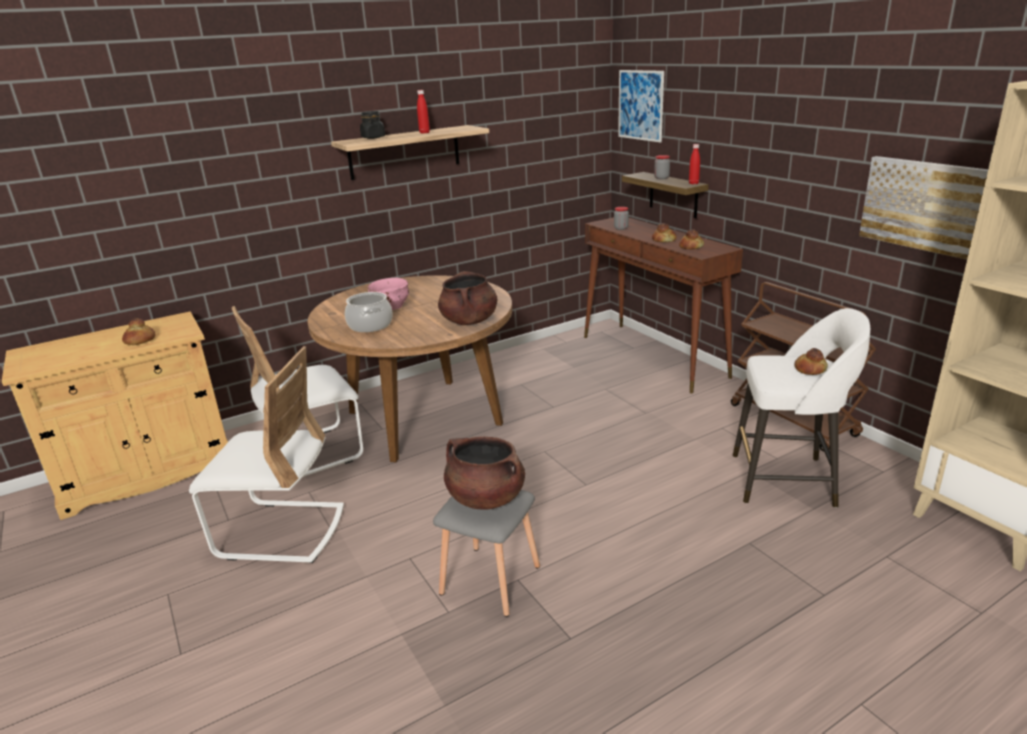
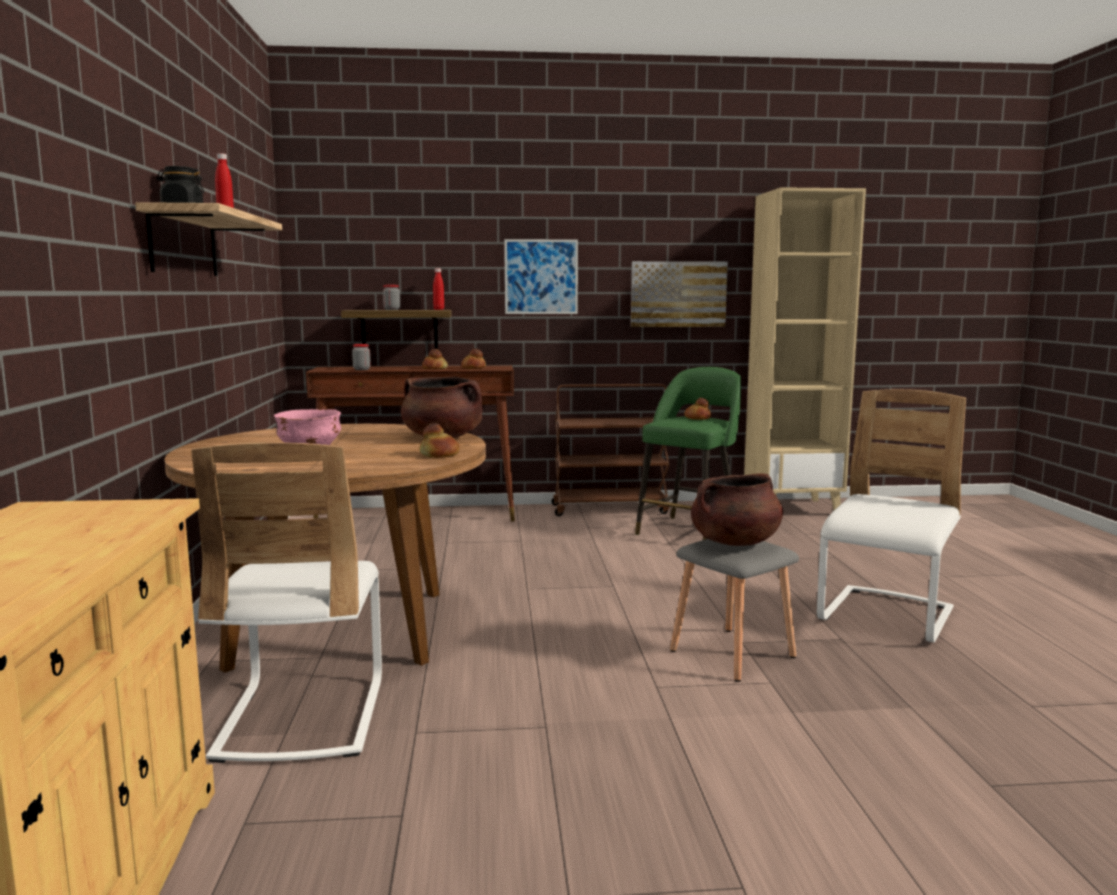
camera: 65 degrees left, 15 degrees down
(140, 340) = (97, 530): bread -> bread (440, 454)
(281, 532) = (500, 767): white chair -> white chair (886, 616)
(370, 325) = (354, 461): cooking pot -> none
(640, 105) = (334, 235): picture -> picture (541, 277)
(786, 480) = (689, 531): white stool -> green stool

